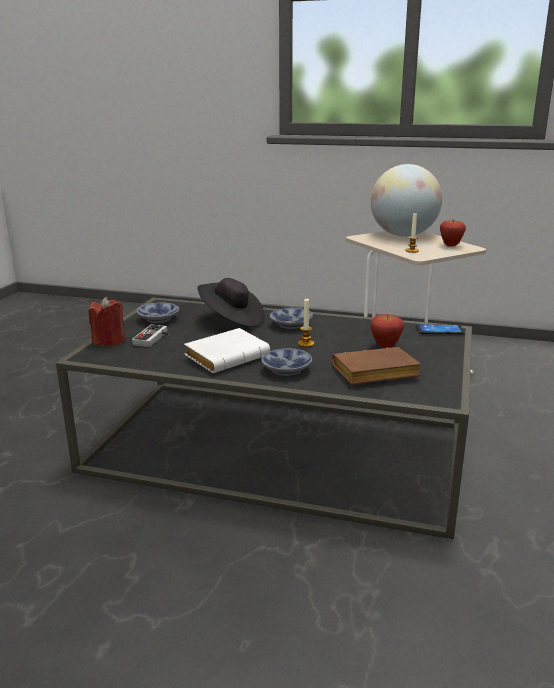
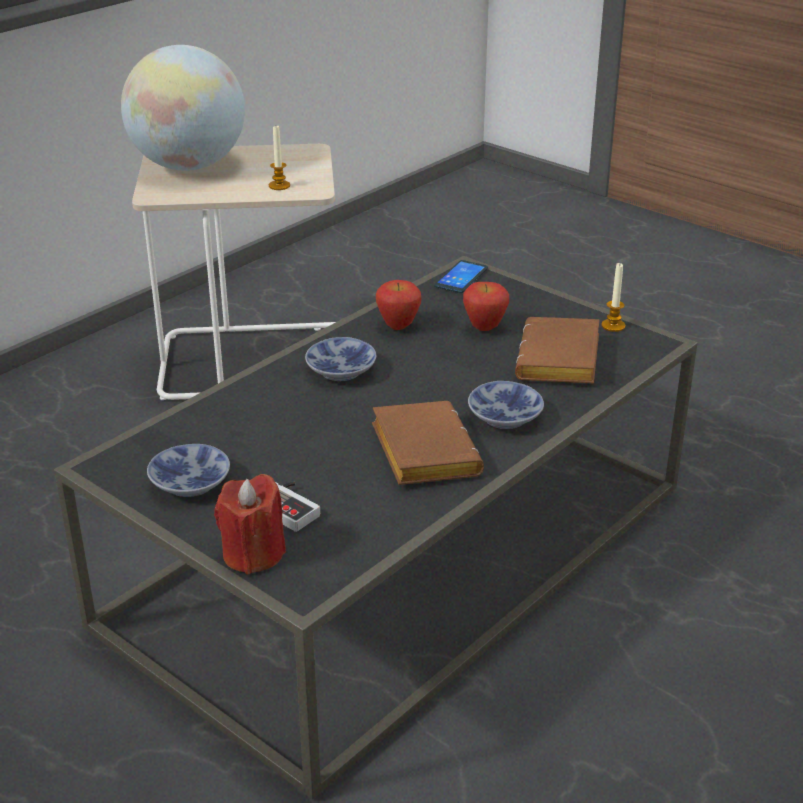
camera: 65 degrees left, 10 degrees up
(228, 356) = (420, 451): white book -> brown book
(232, 320) = (271, 414): black hat -> none
(306, 344) = (425, 379): candle -> candle (613, 326)
(450, 246) = (286, 157): apple -> apple (398, 327)

